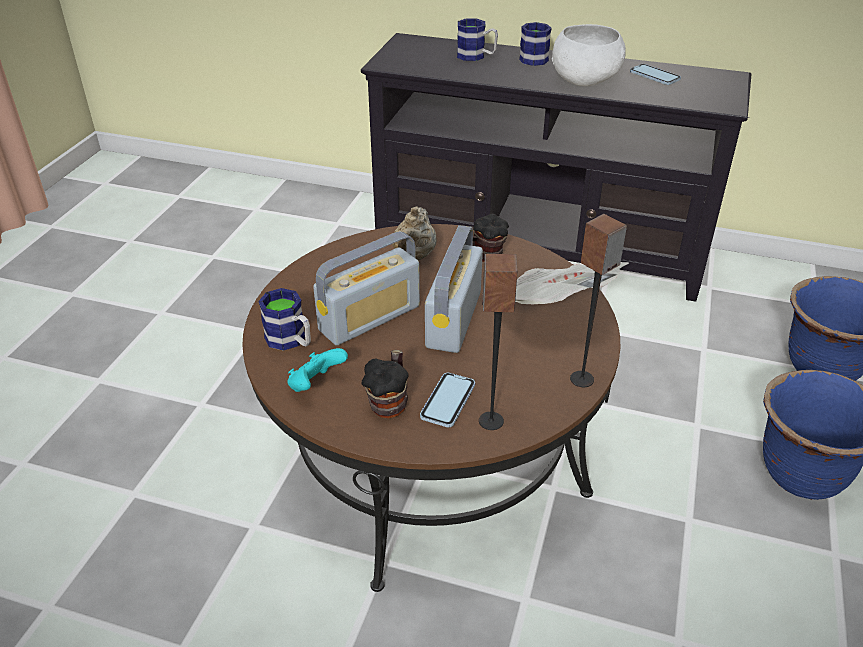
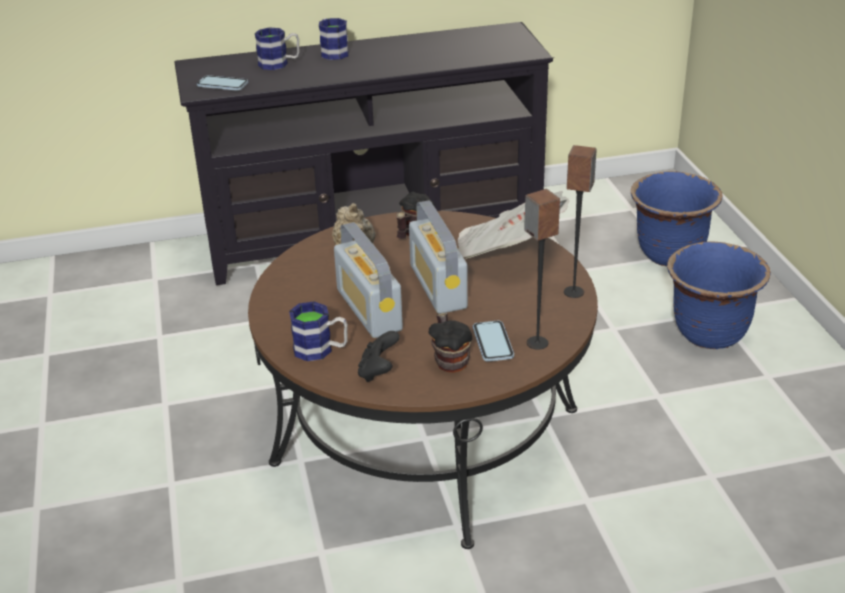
camera: 30 degrees left, 5 degrees down
(316, 385) = (378, 372): turquoise game controller -> black game controller
(370, 318) = (369, 310): radio -> radio turned 135 degrees clockwise
(586, 81) = (399, 61): white bowl -> none
(654, 76) = (451, 43): phone -> phone (222, 85)

